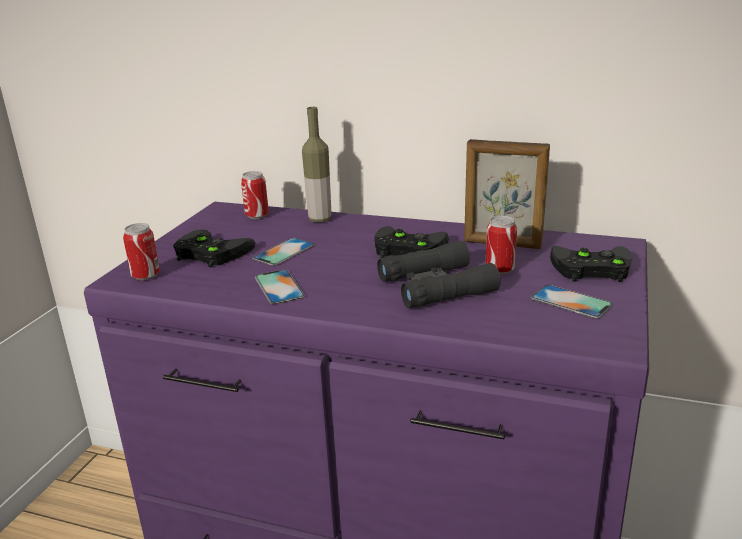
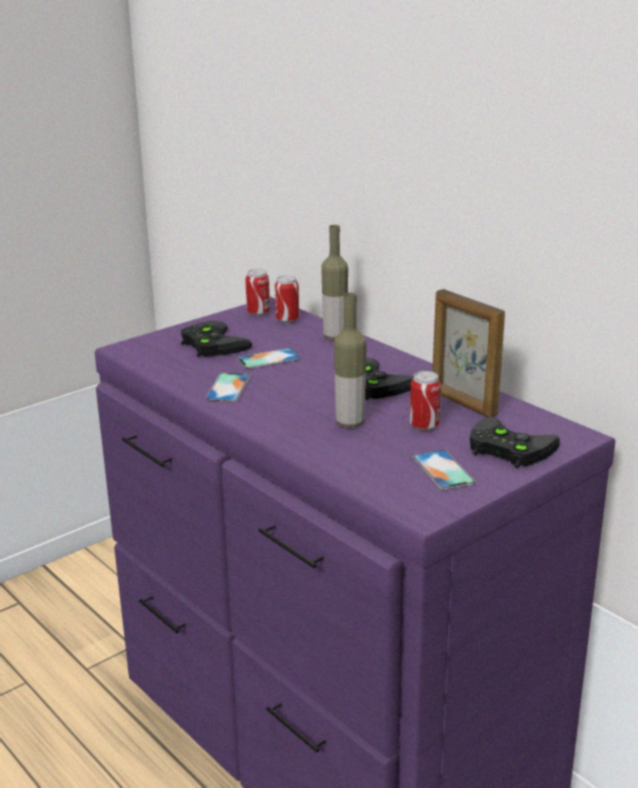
camera: 30 degrees right, 0 degrees up
(146, 276) = (145, 350): can -> can (258, 312)
(436, 286) = (350, 423): black binoculars -> bottle

